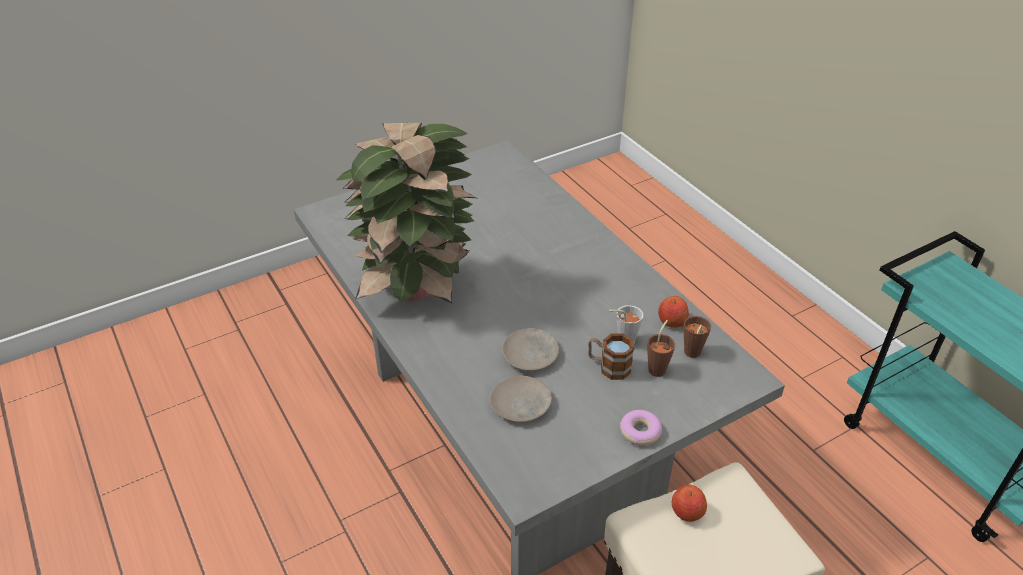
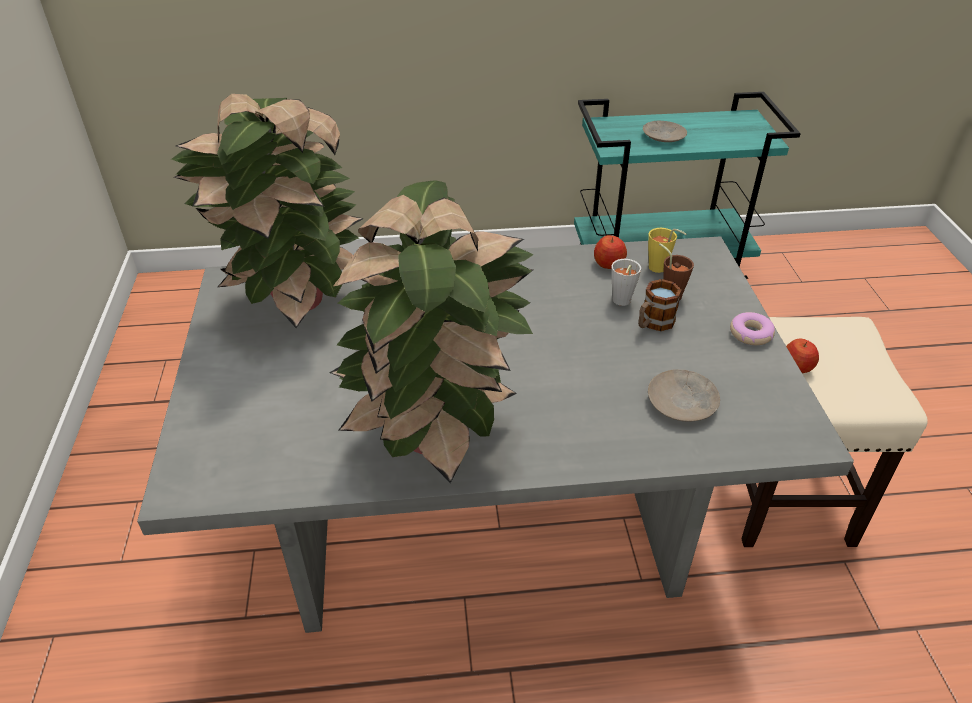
camera: 65 degrees left, 0 degrees up
(502, 186) = (293, 300): none -> potted plant
(530, 354) = (608, 370): beige plate -> beige plate (663, 136)
(691, 354) = (660, 269): brown cup -> yellow cup

